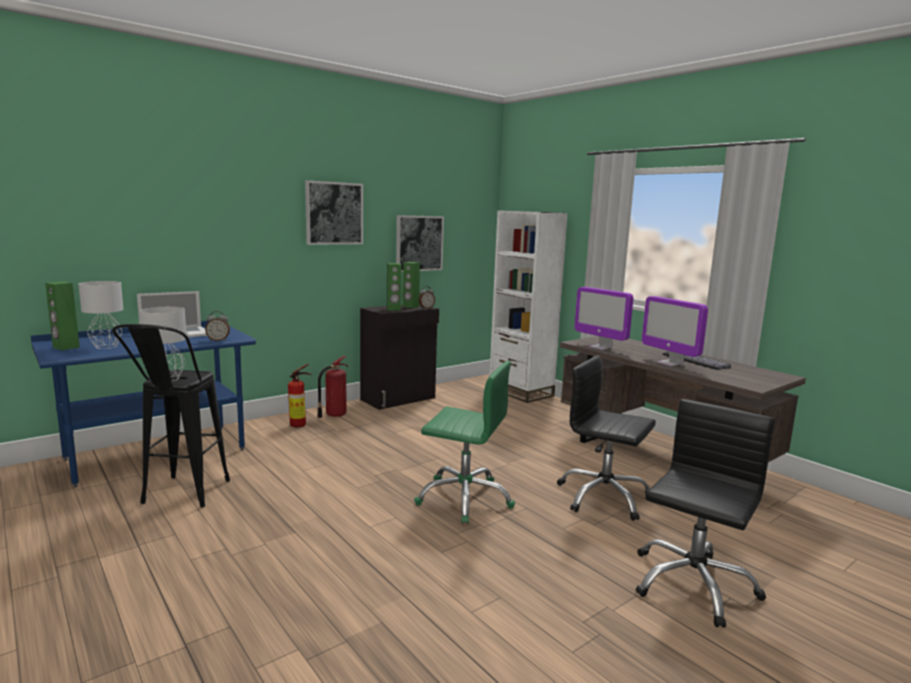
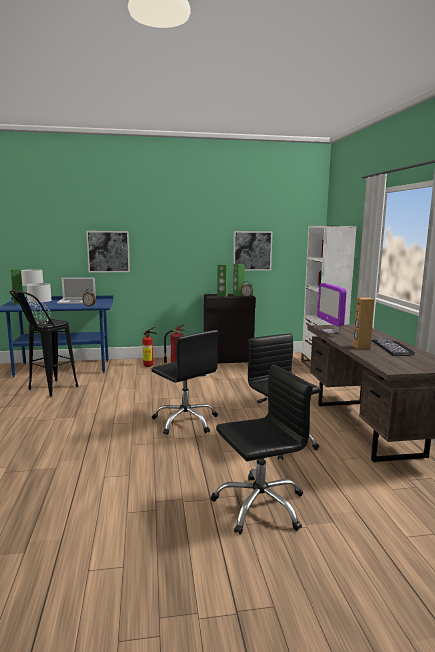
camera: 30 degrees right, 0 degrees up
(334, 213) = (185, 230): picture -> picture (108, 251)
(464, 498) = (185, 421): green office chair -> black office chair
(670, 363) = (361, 347): monitor -> brown speaker

